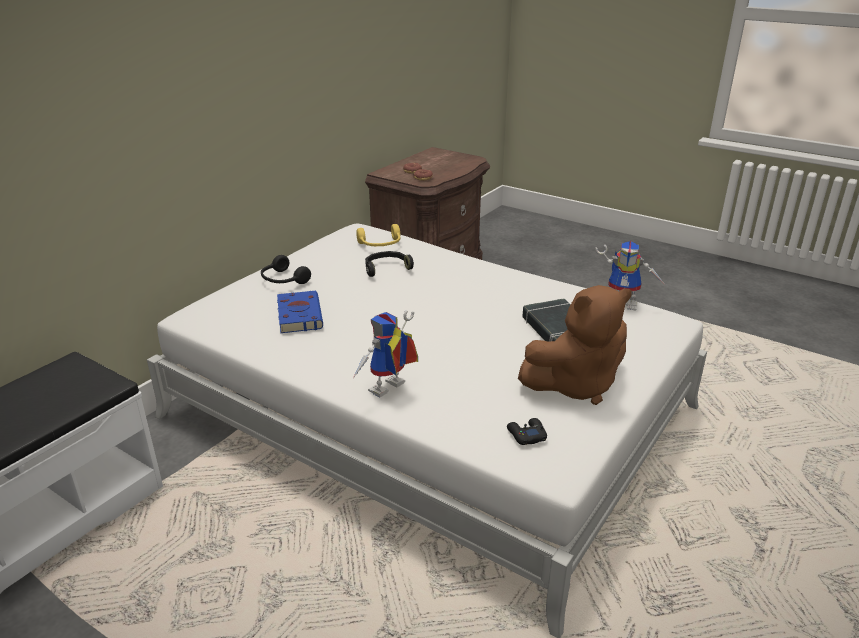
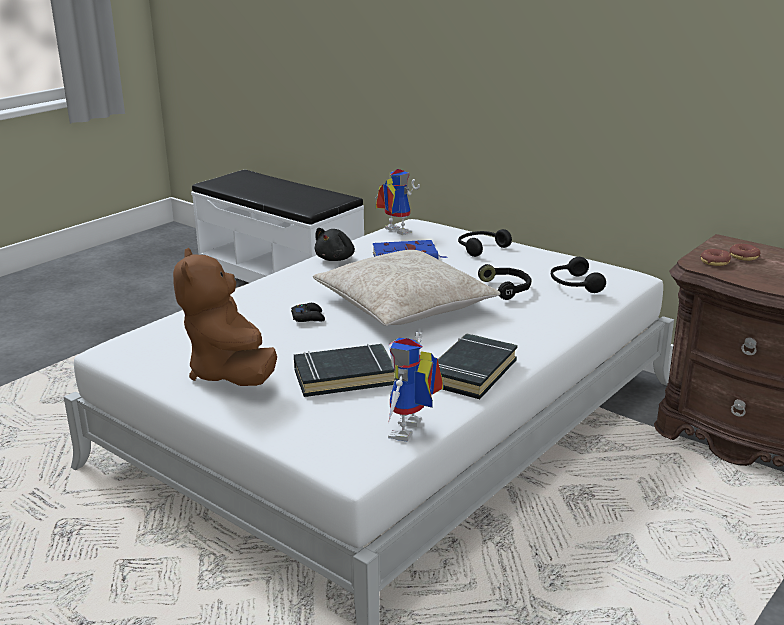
camera: 95 degrees right, 5 degrees down
(291, 355) = (336, 259): none -> black plush toy
(380, 245) = (573, 285): yellow headphones -> black headphones
(388, 391) = (261, 291): toy robot -> toy robot (393, 231)
(419, 311) = (404, 305): none -> beige pillow
(526, 435) = (166, 342): black game controller -> black game controller (308, 317)
(530, 285) = (471, 372): none -> black book

